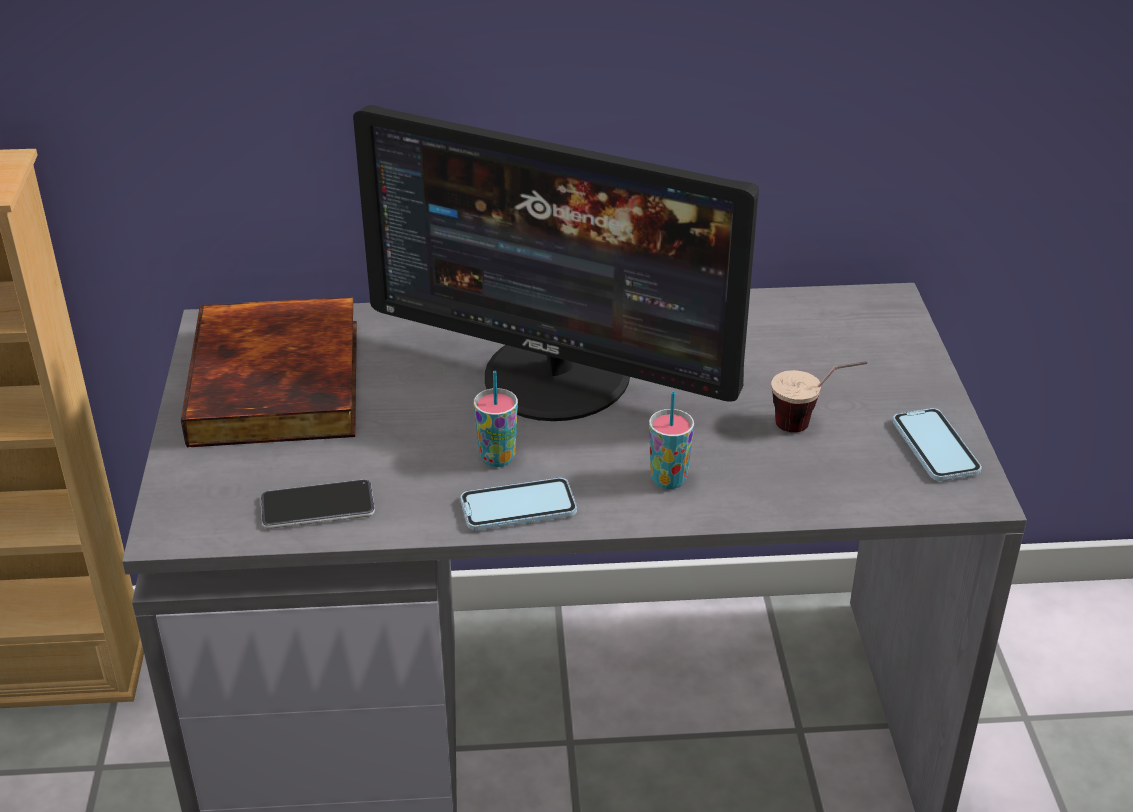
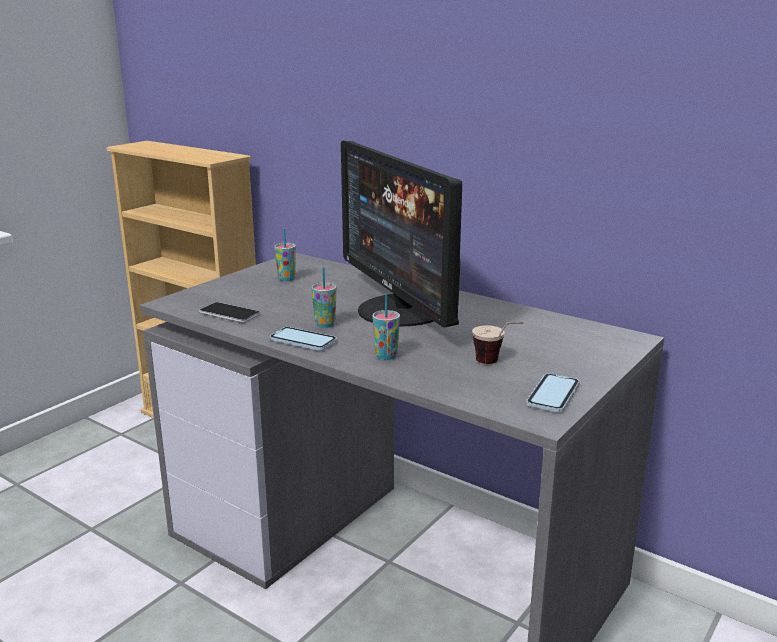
camera: 40 degrees right, 15 degrees down
(281, 382) = (286, 279): book -> cup

